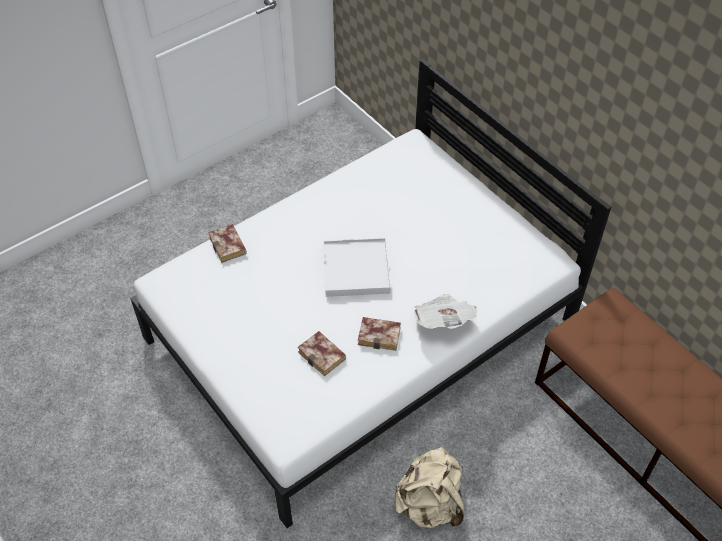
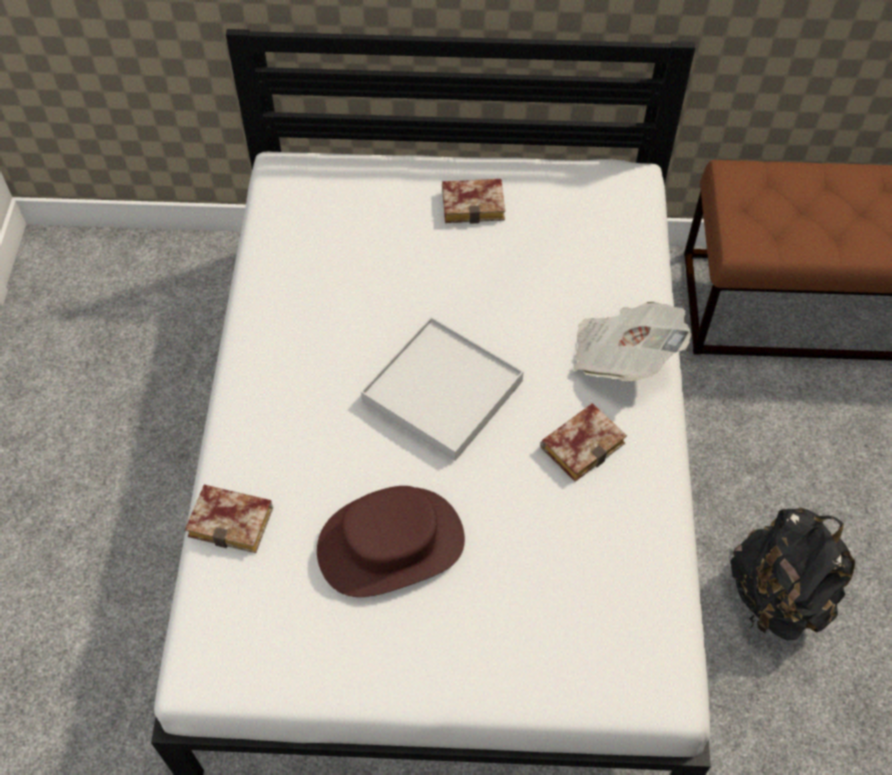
camera: 50 degrees left, 5 degrees up
(266, 302) = (391, 544): none -> brown hat
(324, 356) = (557, 537): book -> book (475, 204)
(430, 504) = (778, 596): beige backpack -> black backpack

